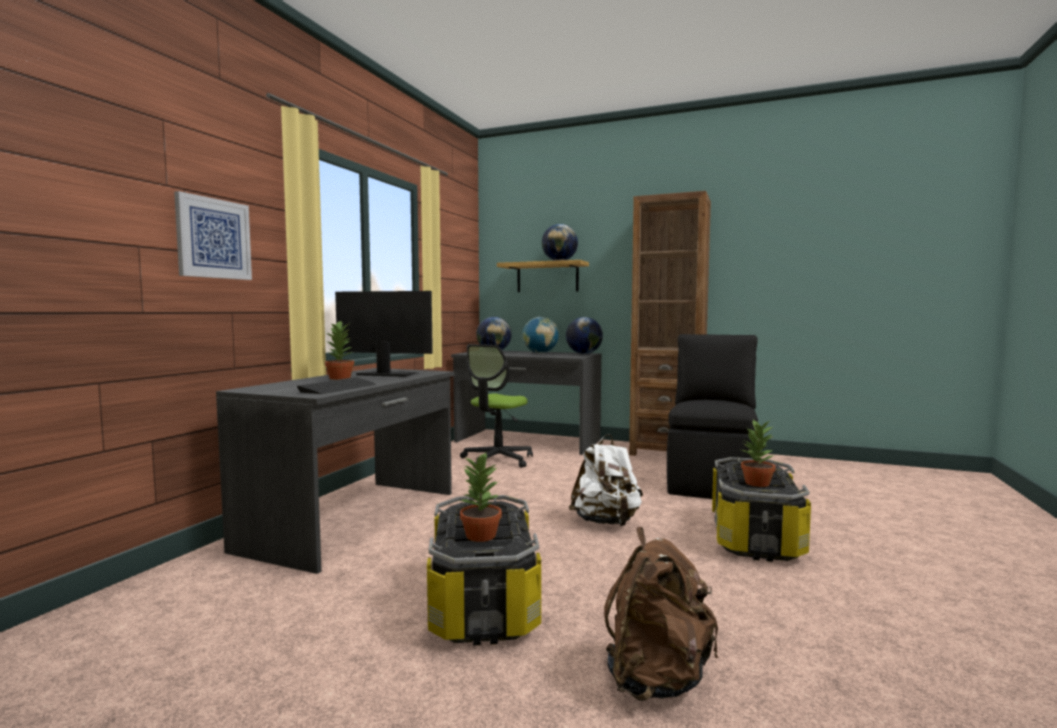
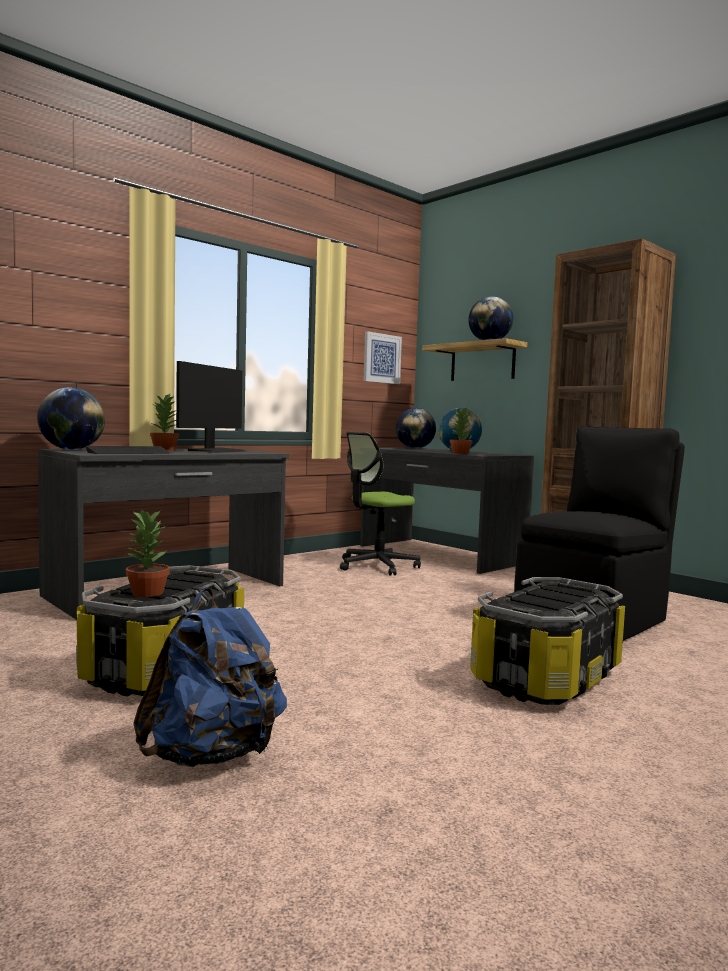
camera: 25 degrees right, 0 degrees up
(213, 238) = (58, 314): picture -> picture (381, 358)
(387, 374) = (217, 451): monitor -> monitor turned 75 degrees clockwise
(584, 353) = (508, 454): globe -> globe (71, 449)
(606, 522) = (394, 633): white backpack -> none
(657, 679) = (213, 755): brown backpack -> blue backpack
(757, 483) = (533, 603): potted plant -> potted plant (460, 453)

